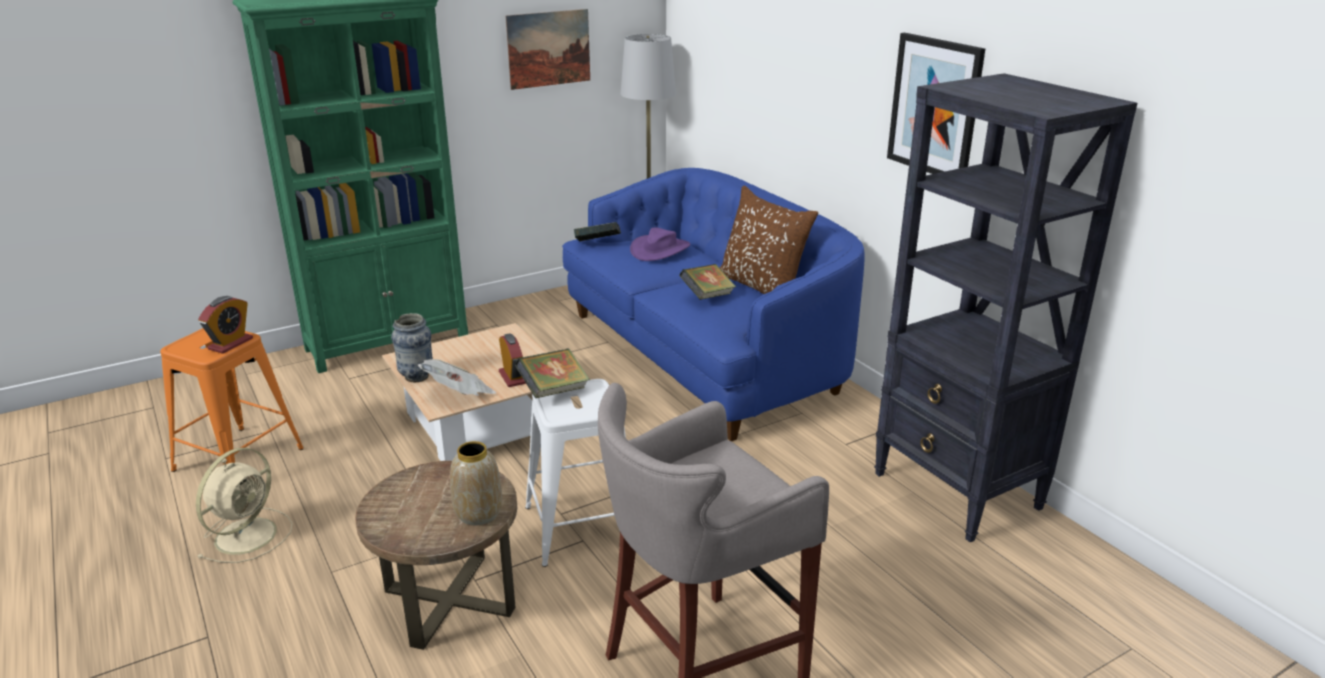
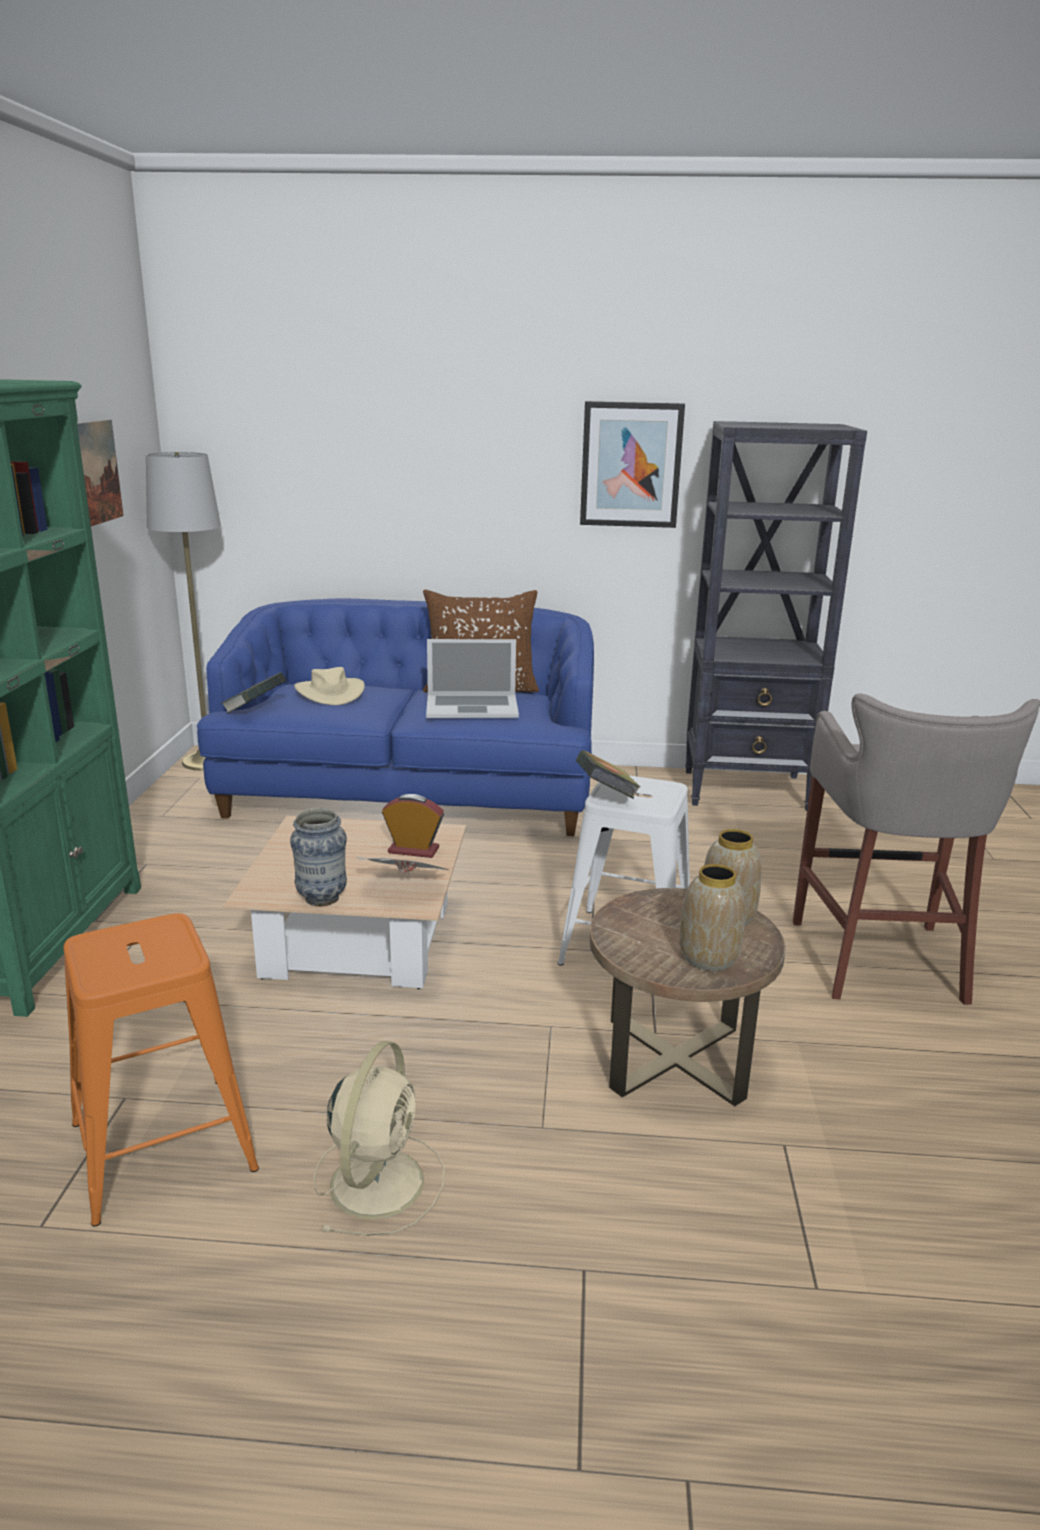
camera: 55 degrees left, 5 degrees down
(230, 344) = (173, 936): alarm clock -> none
(248, 534) = (379, 1180): beige fan -> beige fan turned 45 degrees clockwise
(406, 523) = (708, 958): none -> vase
(660, 250) = (329, 693): purple hat -> beige hat
(707, 296) = (472, 707): book -> laptop

